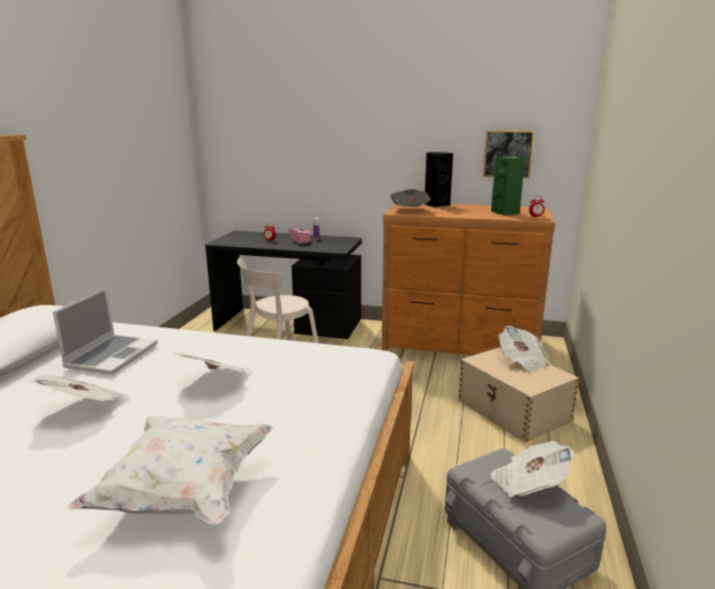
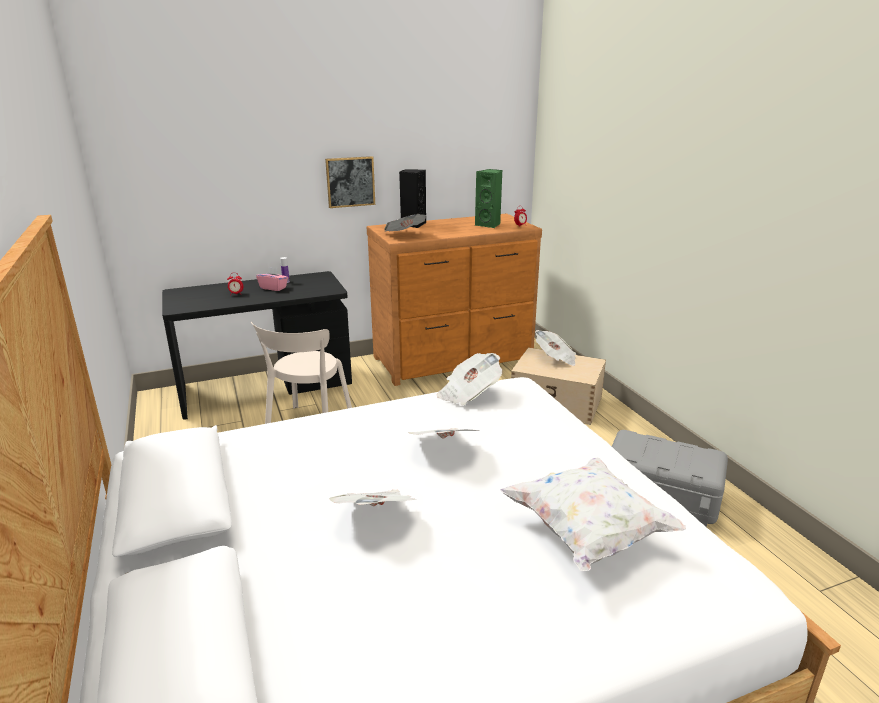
camera: 35 degrees left, 5 degrees up
(112, 355) = (297, 464): laptop -> none
(508, 154) = (468, 165): picture -> picture (350, 182)
(528, 484) = (666, 448): newspaper -> newspaper (468, 394)

